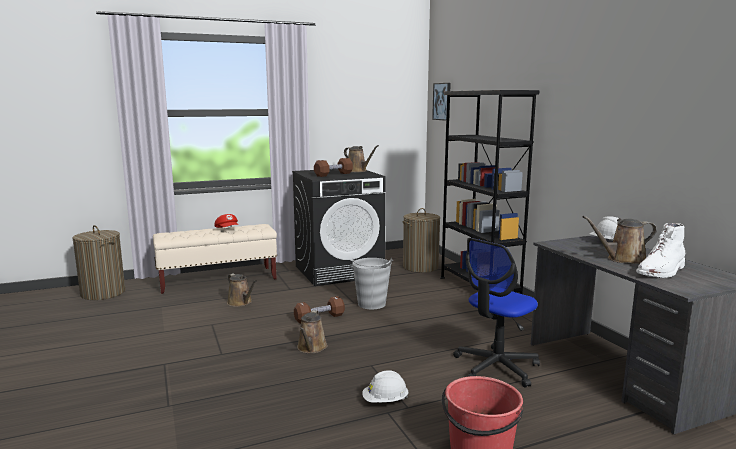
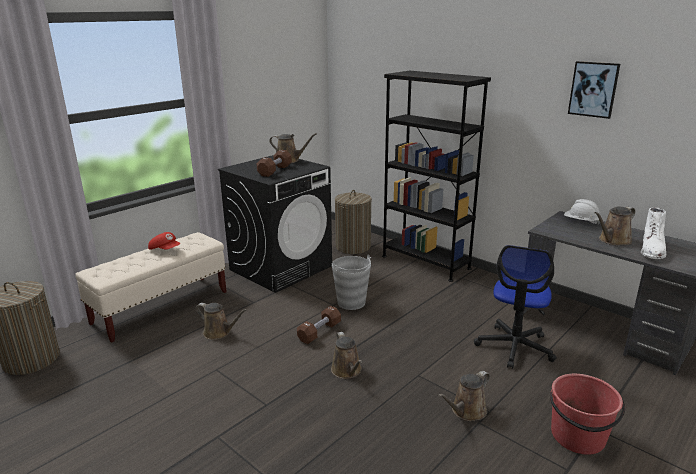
camera: 25 degrees left, 10 degrees up
(385, 401) = (466, 411): white hard hat -> brown watering can
(442, 101) = (352, 74): picture -> picture (593, 89)

